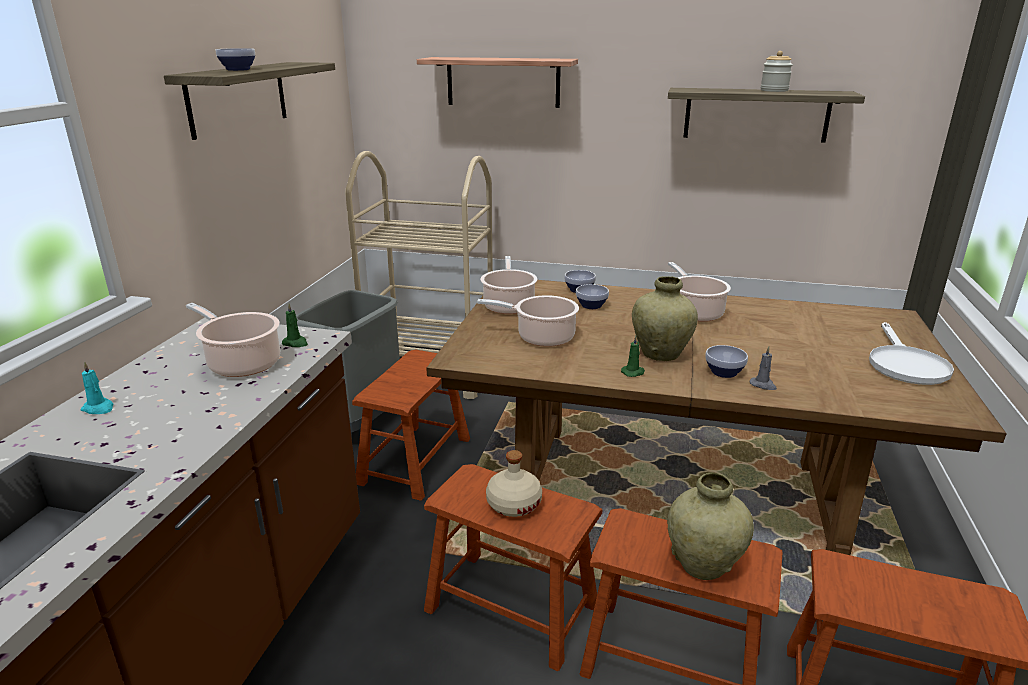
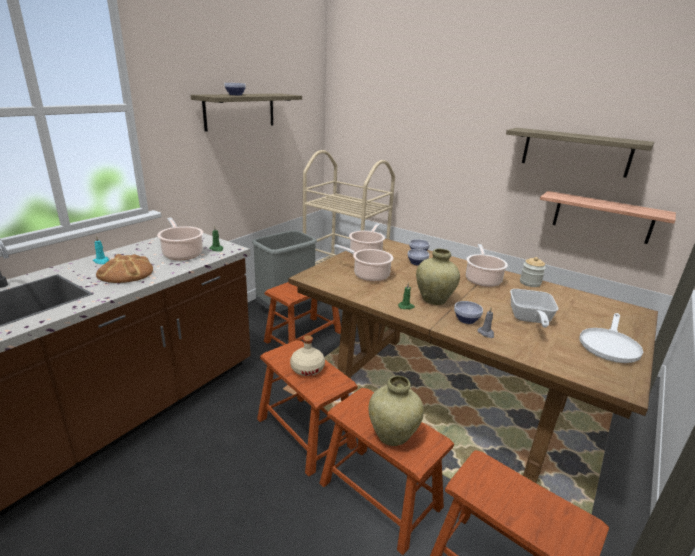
camera: 20 degrees right, 0 degrees up
(170, 419) = (126, 273): none -> bread
(503, 82) = (410, 115): shelf -> shelf (602, 217)
(774, 90) = (587, 135): jar -> jar (530, 283)
(795, 354) = (529, 319): none -> frying pan

